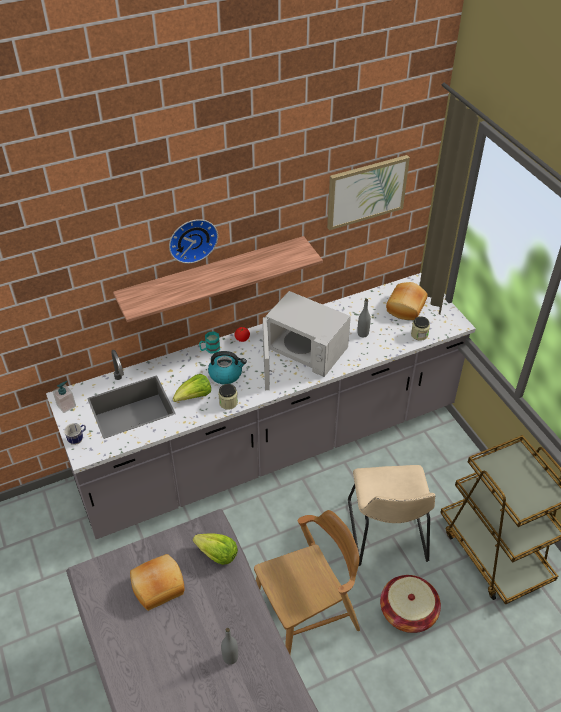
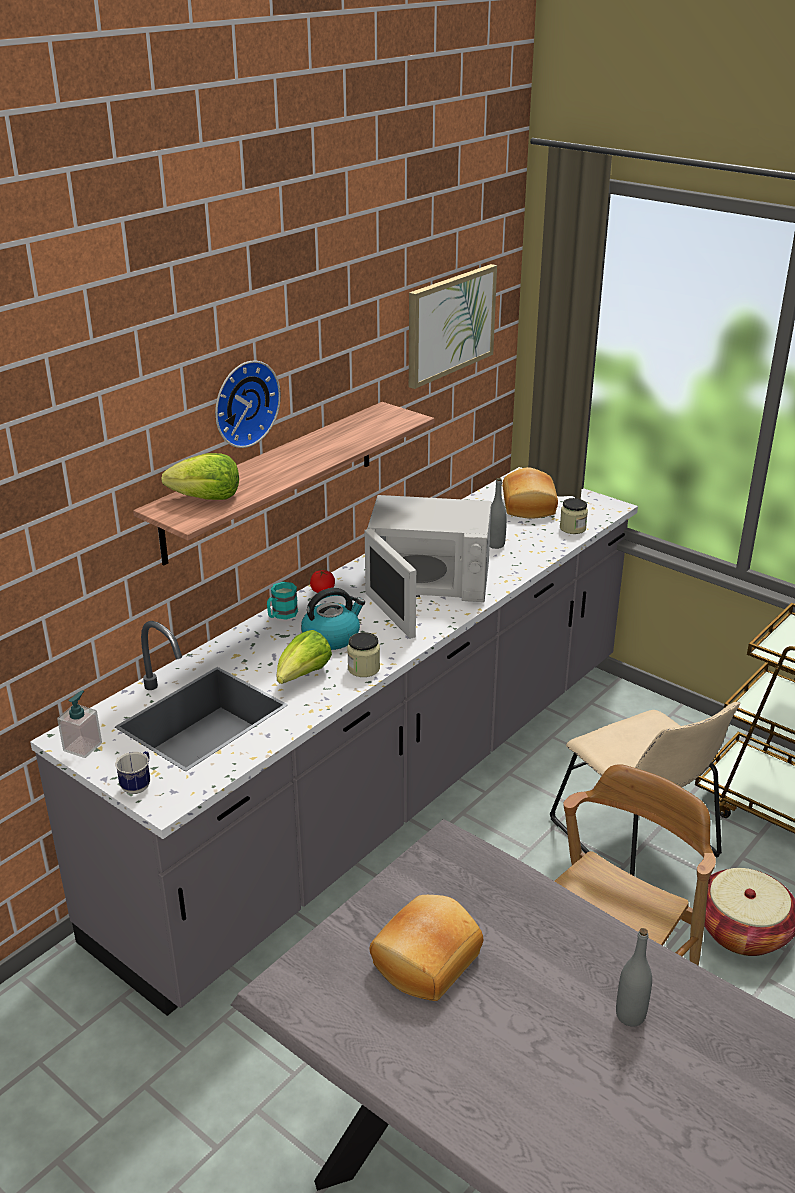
camera: 25 degrees left, 15 degrees down
(217, 555) = (490, 880): lettuce -> lettuce (206, 498)

